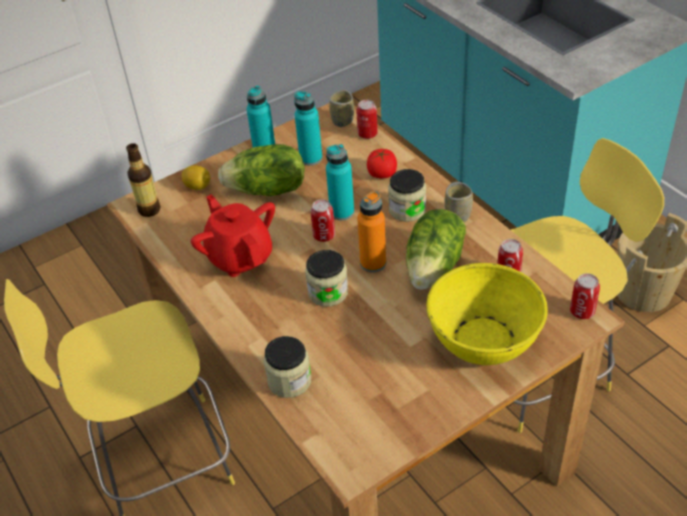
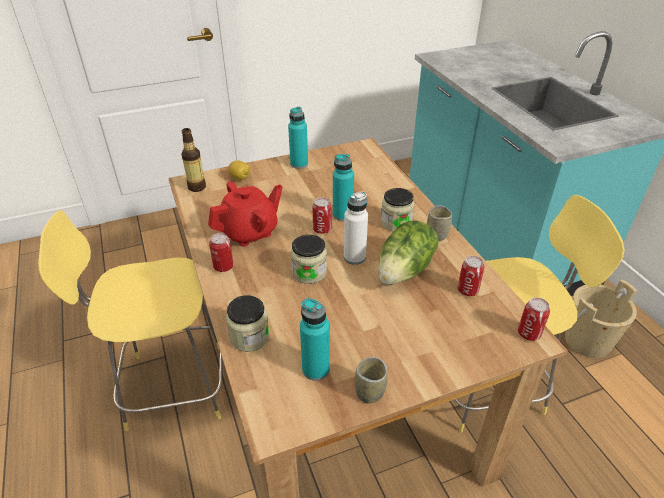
camera: 10 degrees right, 5 degrees down
(240, 256) = (250, 232): red teapot -> red teapot turned 75 degrees clockwise
(267, 190) = (290, 190): lettuce -> none
(311, 158) = (332, 174): turquoise bottle -> turquoise bottle (316, 369)
(342, 121) = (366, 153): cup -> cup (370, 392)
(367, 134) = (382, 165): can -> can (223, 266)
(373, 263) = (354, 257): orange bottle -> white bottle
(382, 174) = (384, 194): tomato -> none
(483, 339) = (431, 338): yellow bowl -> none

